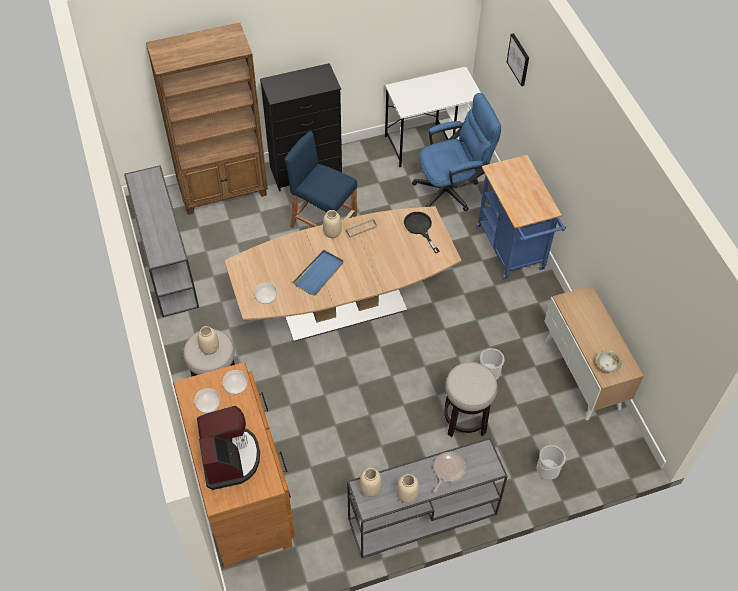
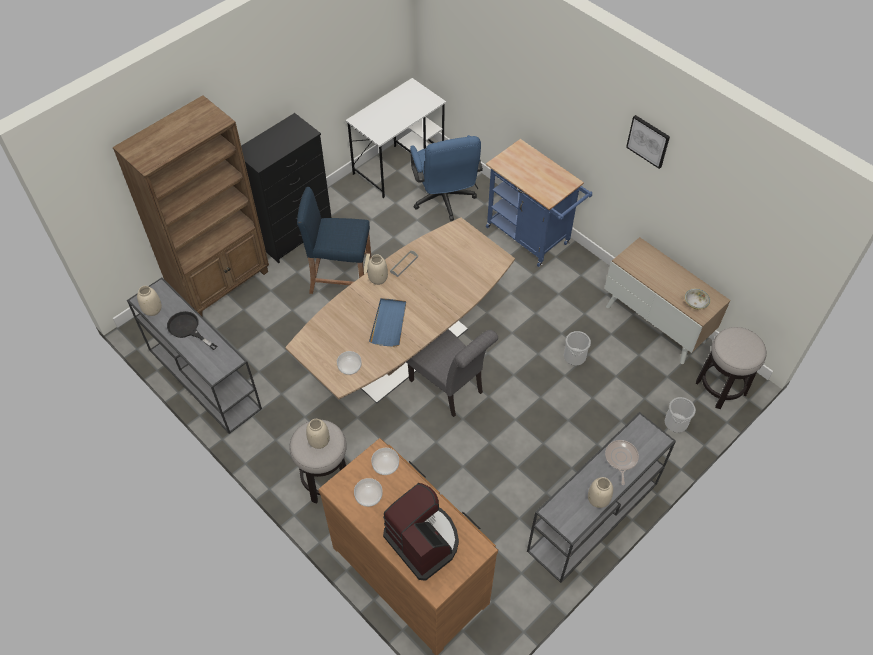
camera: 25 degrees left, 0 degrees up
(362, 355) = (450, 388): none -> grey chair
(370, 488) = (560, 509): beige vase -> beige vase (152, 309)
(420, 228) = (459, 243): black frying pan -> black frying pan (187, 329)
(452, 189) = (444, 201): blue office chair -> blue office chair turned 120 degrees clockwise
(465, 419) = (578, 409): stool -> stool (720, 388)
(519, 59) = (485, 47): picture -> picture (648, 141)

